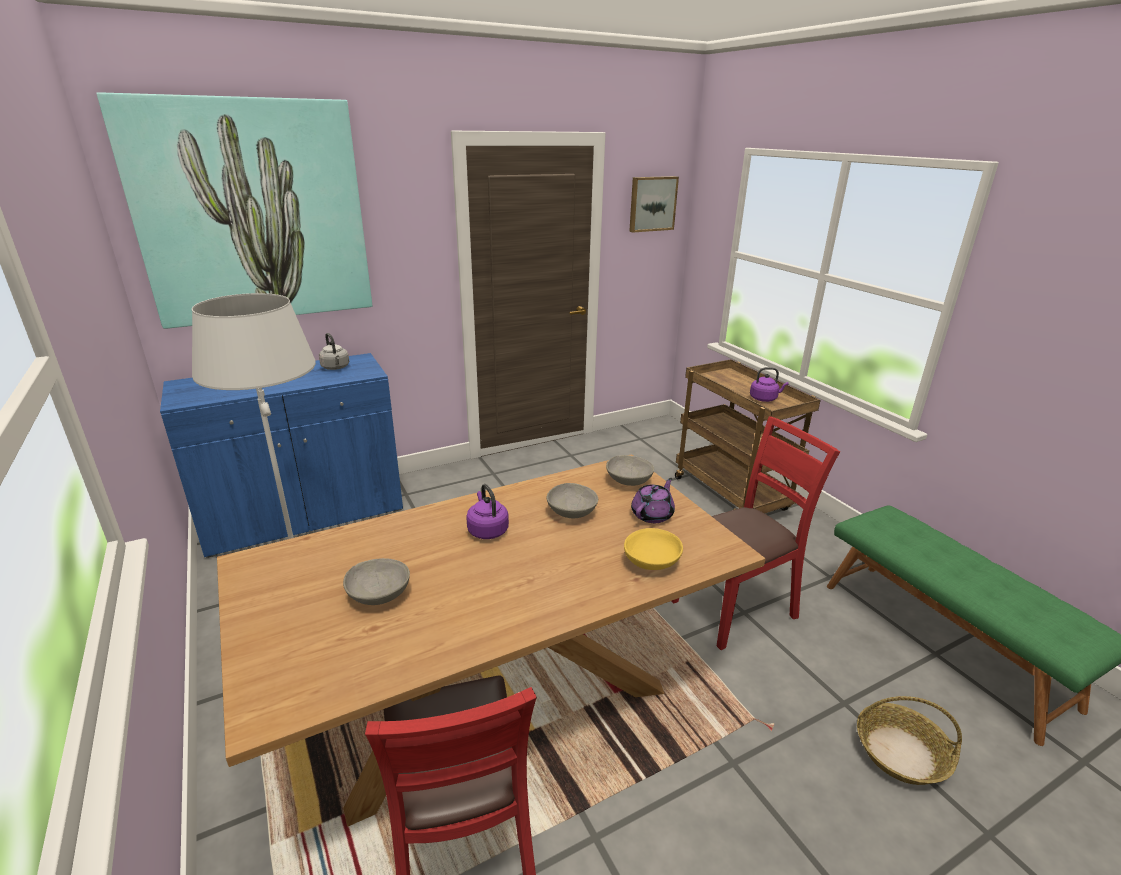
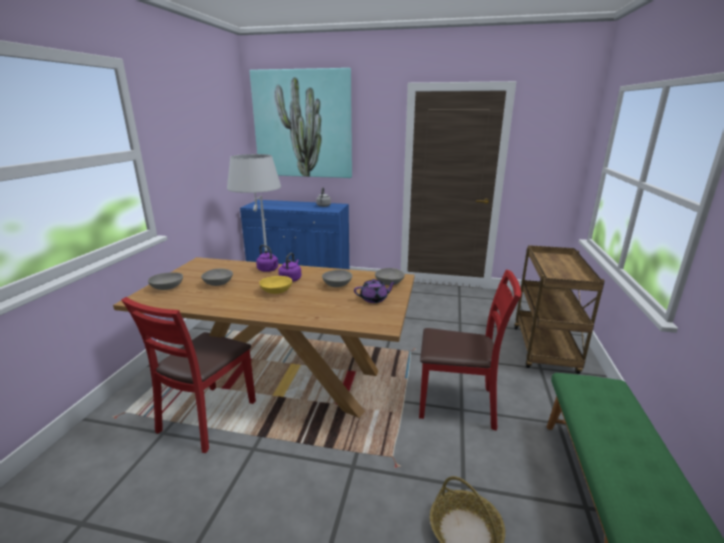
camera: 40 degrees right, 5 degrees down
(285, 653) = (167, 288): none -> grey bowl
(652, 203) = (554, 132): picture -> none
(652, 562) = (336, 314): yellow bowl -> yellow bowl (276, 292)
(764, 398) = (565, 274): purple kettle -> purple kettle (268, 270)

